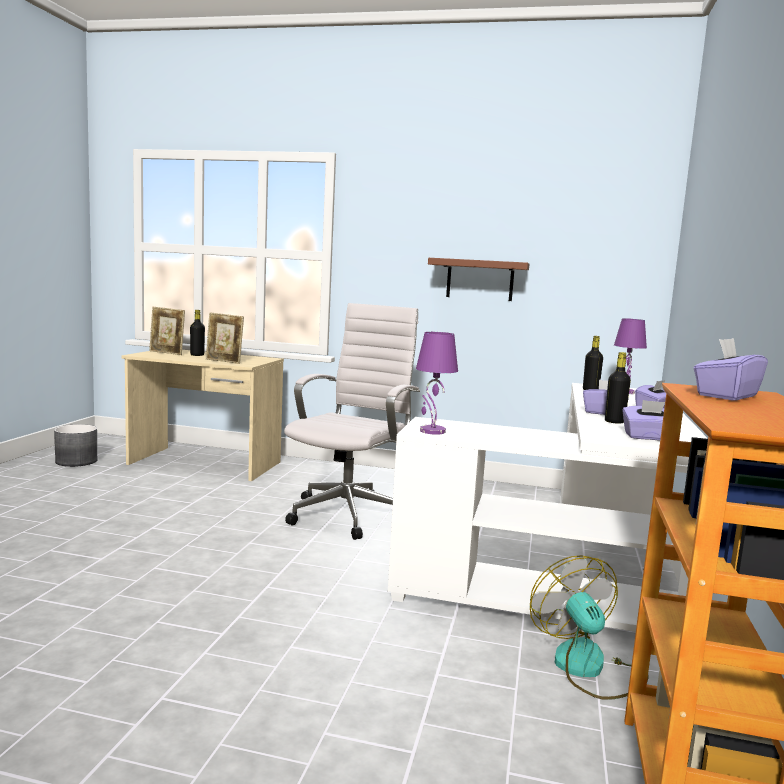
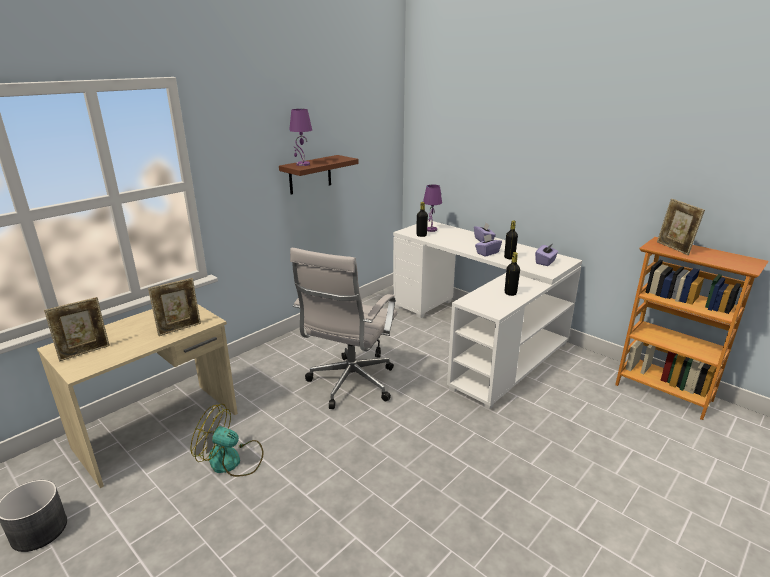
camera: 60 degrees left, 15 degrees up
(197, 355) = (121, 336): black bottle -> black bottle (510, 293)
(349, 514) = (349, 385): white office chair -> white office chair turned 120 degrees counterclockwise
(431, 431) = (495, 308): purple table lamp -> purple table lamp (302, 164)
(588, 668) = (574, 376): fan -> fan (232, 461)
(726, 396) = (674, 248): purple tissue box -> picture frame

